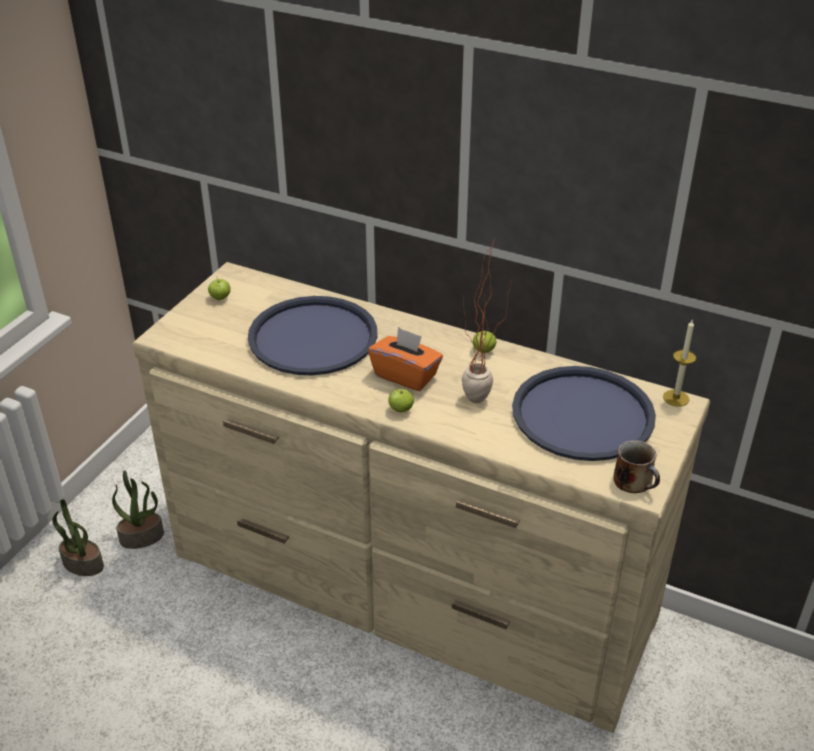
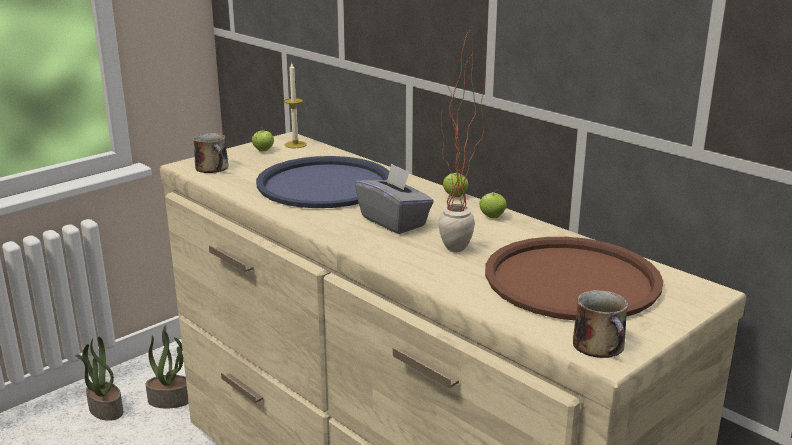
camera: 20 degrees right, 15 degrees down
(190, 335) = (213, 168): none -> mug
(401, 410) = (367, 244): apple -> apple (455, 196)
(406, 375) = (394, 221): orange tissue box -> grey tissue box
(582, 414) = (571, 280): blue tray -> brown tray
(676, 398) = (700, 285): candle -> candle (295, 144)

